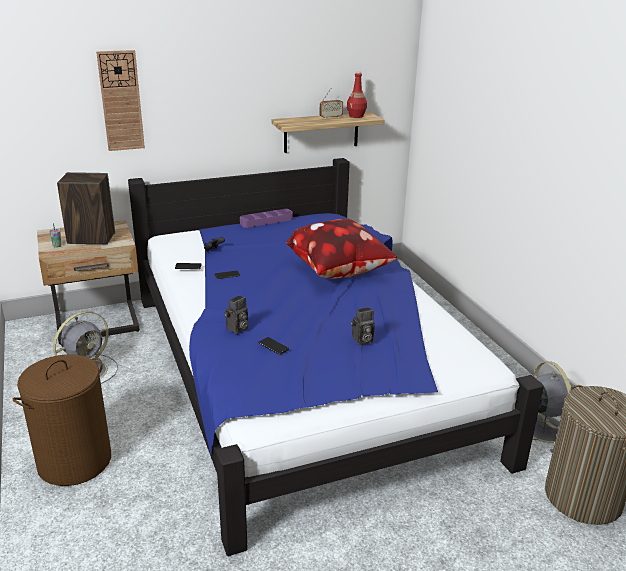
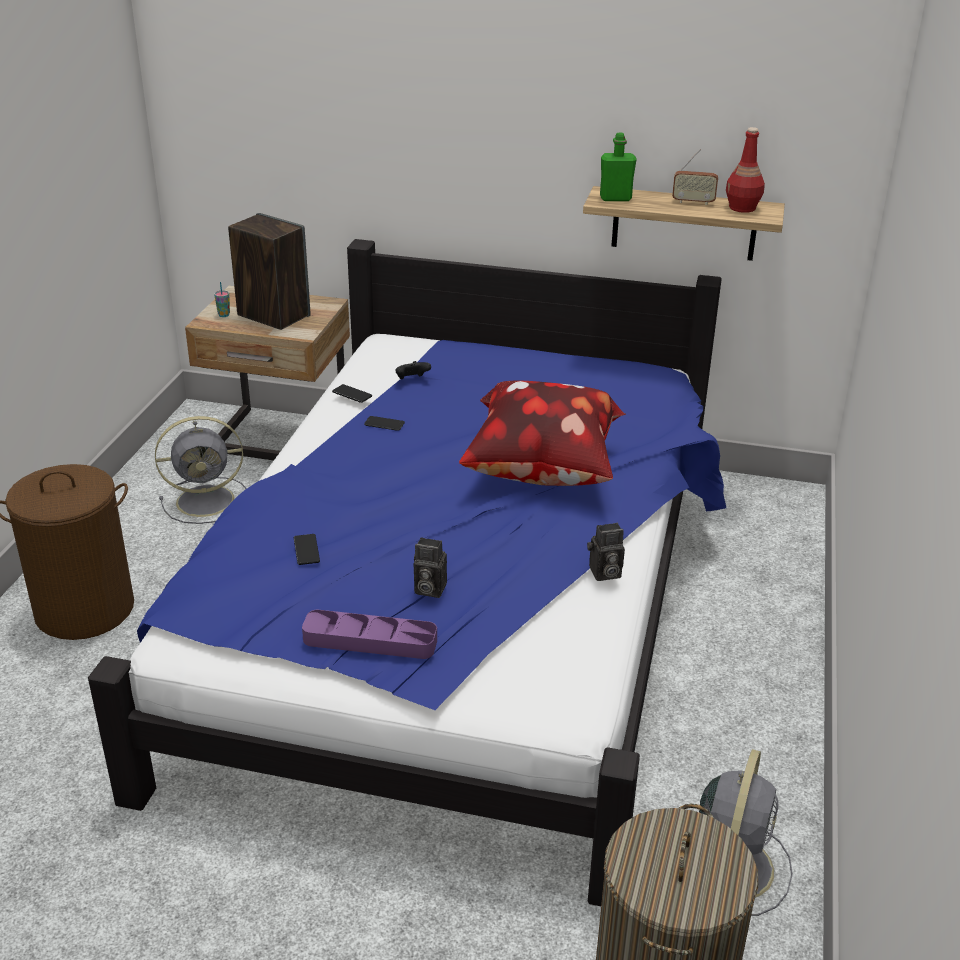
camera: 35 degrees right, 5 degrees up
(121, 101) = (355, 120): wall clock -> none
(237, 329) = (294, 508): camera -> camera (604, 573)
(266, 221) = (546, 354): purple tray -> purple tray (370, 640)
(292, 122) = (615, 198): none -> green bottle

